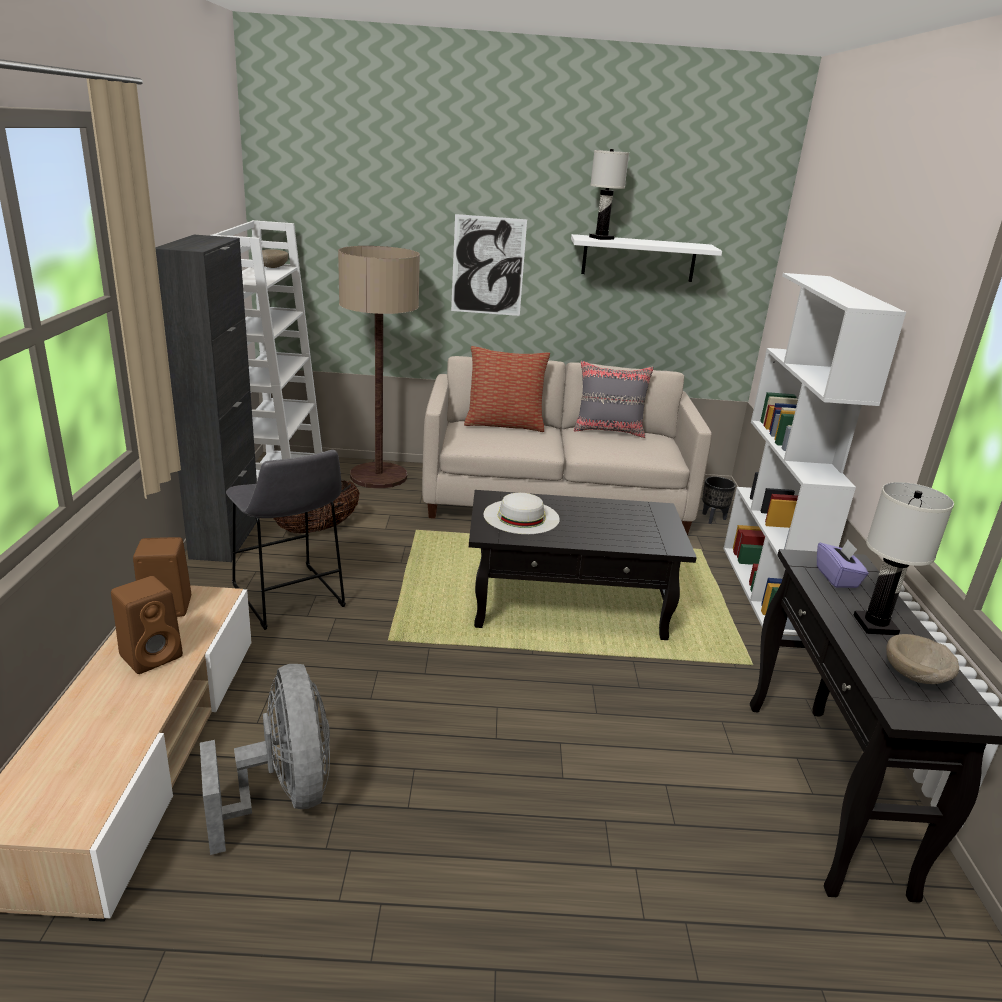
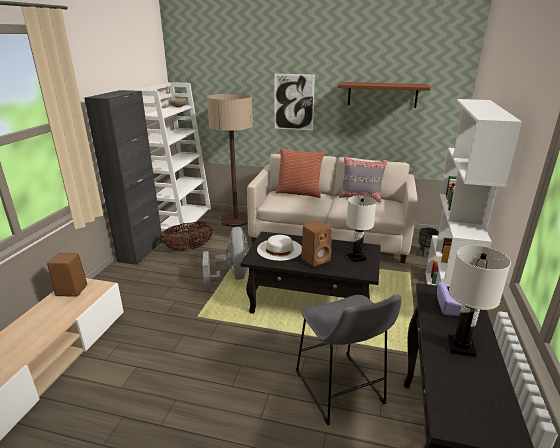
camera: 15 degrees right, 0 degrees up
(153, 655) = (49, 318): brown speaker -> brown speaker (316, 259)
(283, 795) = (97, 407): grey fan -> grey fan (232, 277)
(289, 599) = (156, 288): grey stool -> grey stool (340, 391)
(601, 238) = (357, 83): white table lamp -> white table lamp (357, 258)
(639, 258) = (382, 94): white shelf -> brown shelf
(916, 678) = (473, 394): beige bowl -> none

